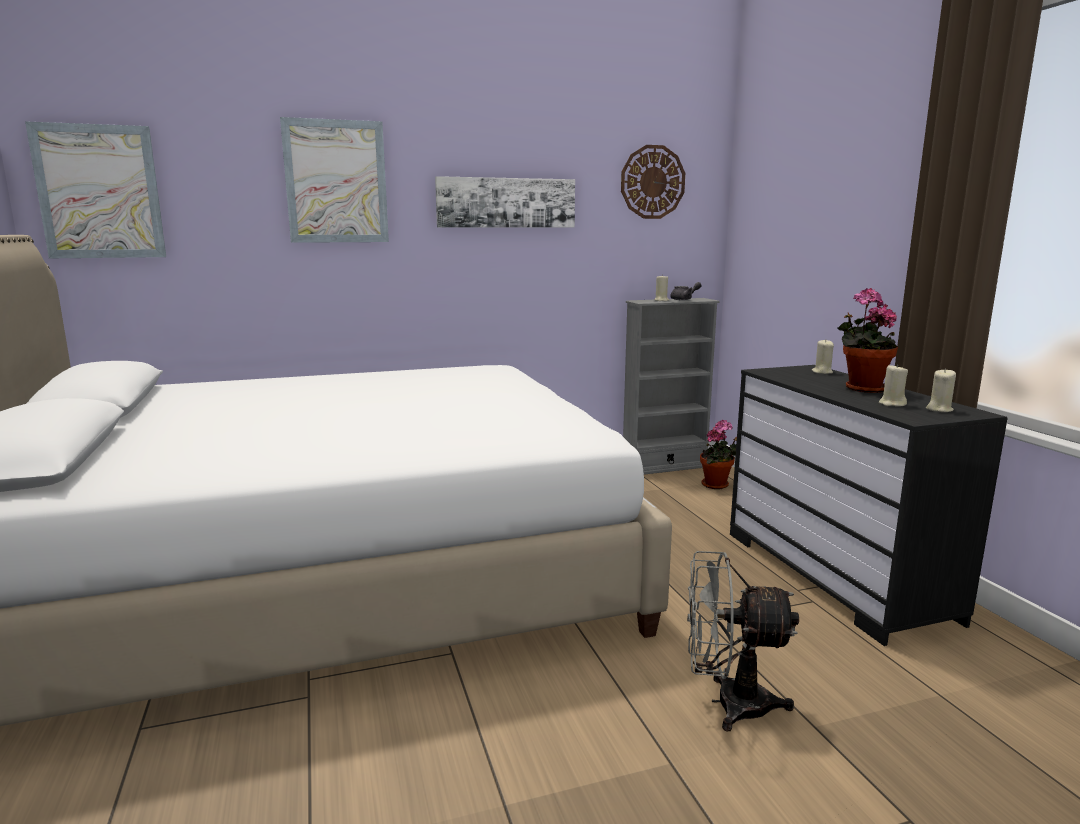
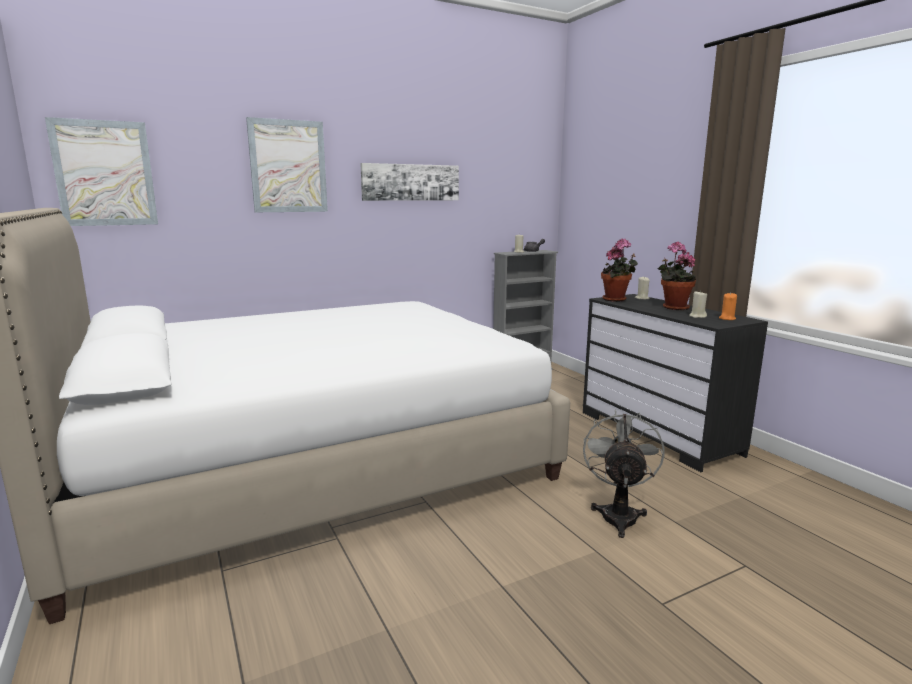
camera: 10 degrees left, 0 degrees up
(652, 182) = (510, 168): wall clock -> none
(717, 485) = (562, 381): potted plant -> potted plant (616, 300)
(728, 703) = (618, 514): grey fan -> grey fan turned 105 degrees clockwise
(939, 409) = (727, 318): beige candle -> orange candle

